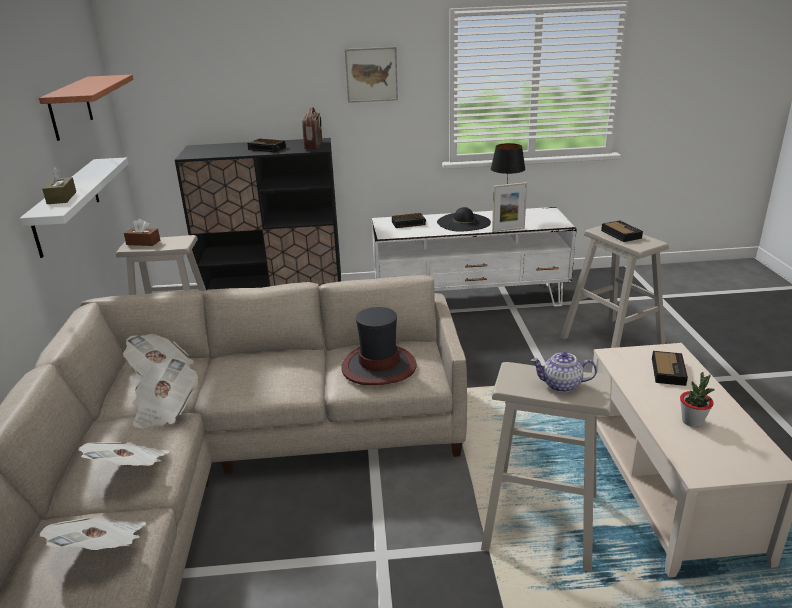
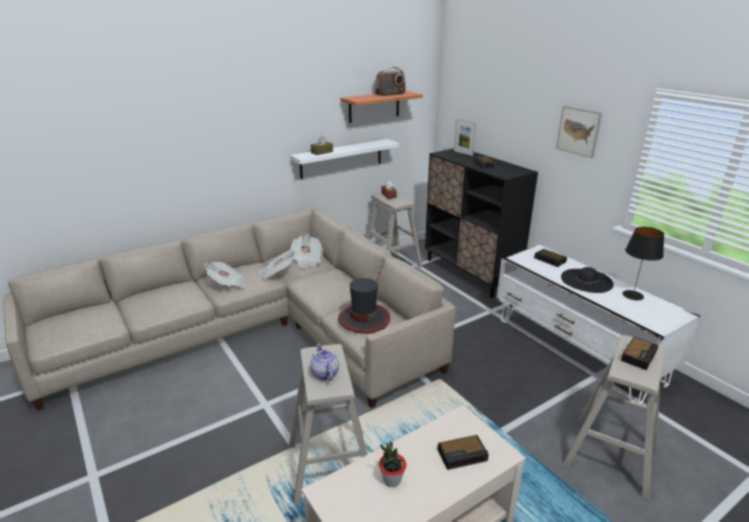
camera: 60 degrees right, 0 degrees up
(103, 549) = (175, 300): newspaper -> none
(314, 145) = (511, 172): radio -> radio (390, 94)
(508, 229) = (602, 304): picture frame -> picture frame (463, 153)

